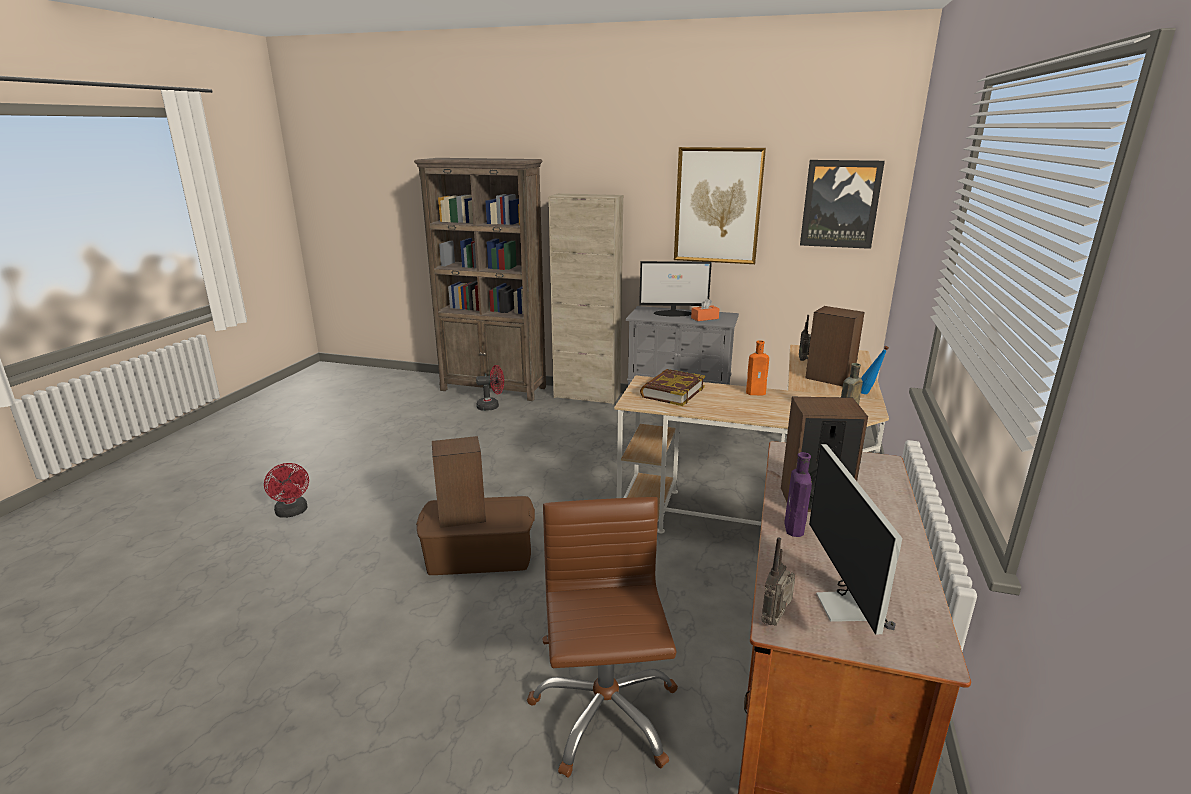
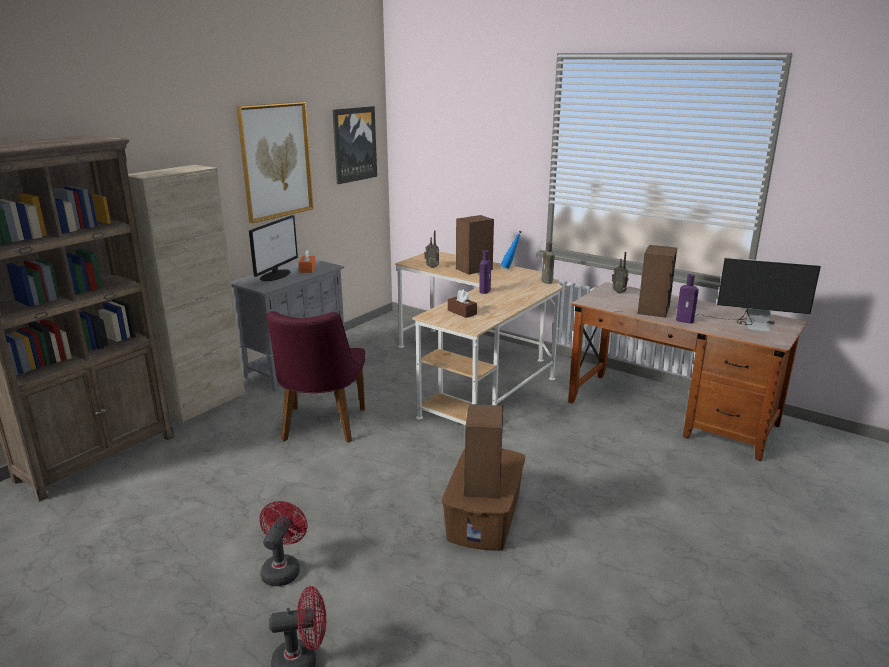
camera: 70 degrees left, 0 degrees up
(491, 406) = (153, 466): red fan -> red fan (283, 569)
(581, 446) = (321, 428): none -> purple chair
(604, 713) = (687, 487): brown office chair -> none
(672, 392) = (462, 312): book -> brown tissue box
(757, 393) = (485, 291): orange bottle -> purple bottle
(776, 621) = (771, 342): radio -> radio (619, 292)

